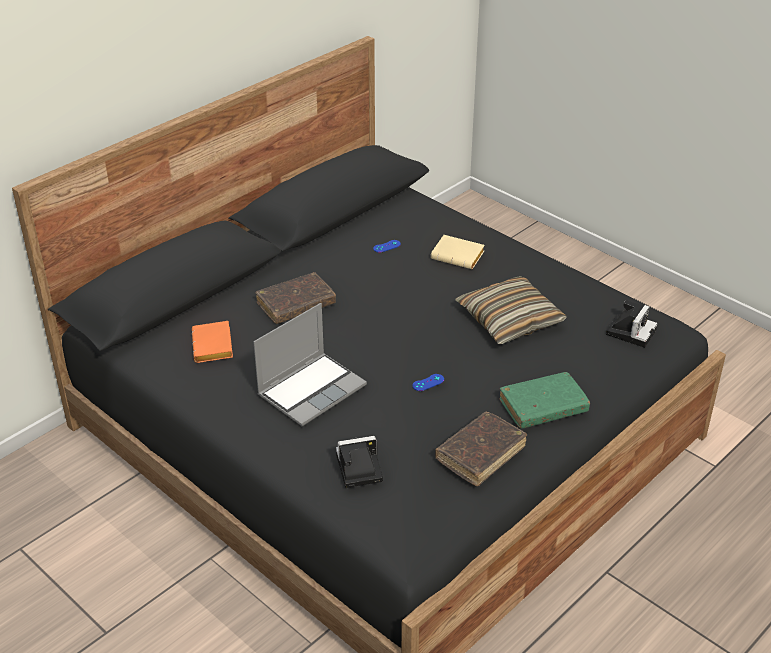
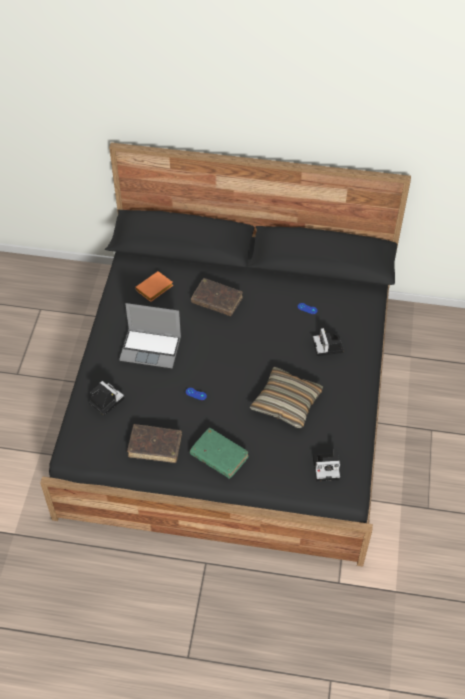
camera: 55 degrees right, 15 degrees up
(459, 256) = (328, 347): beige book -> camera

